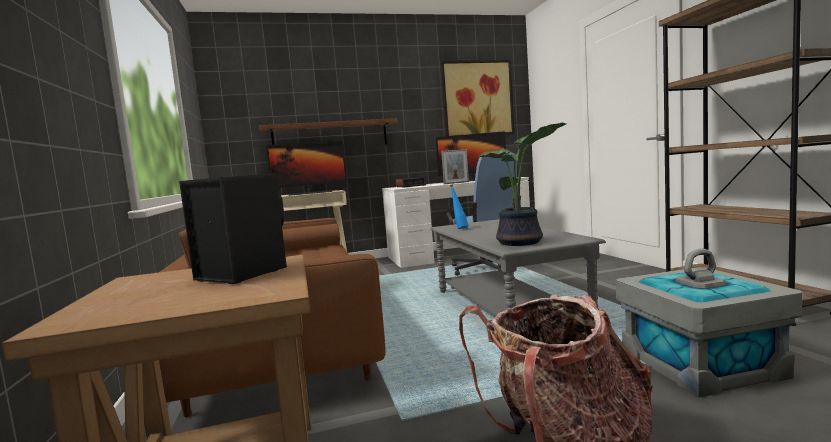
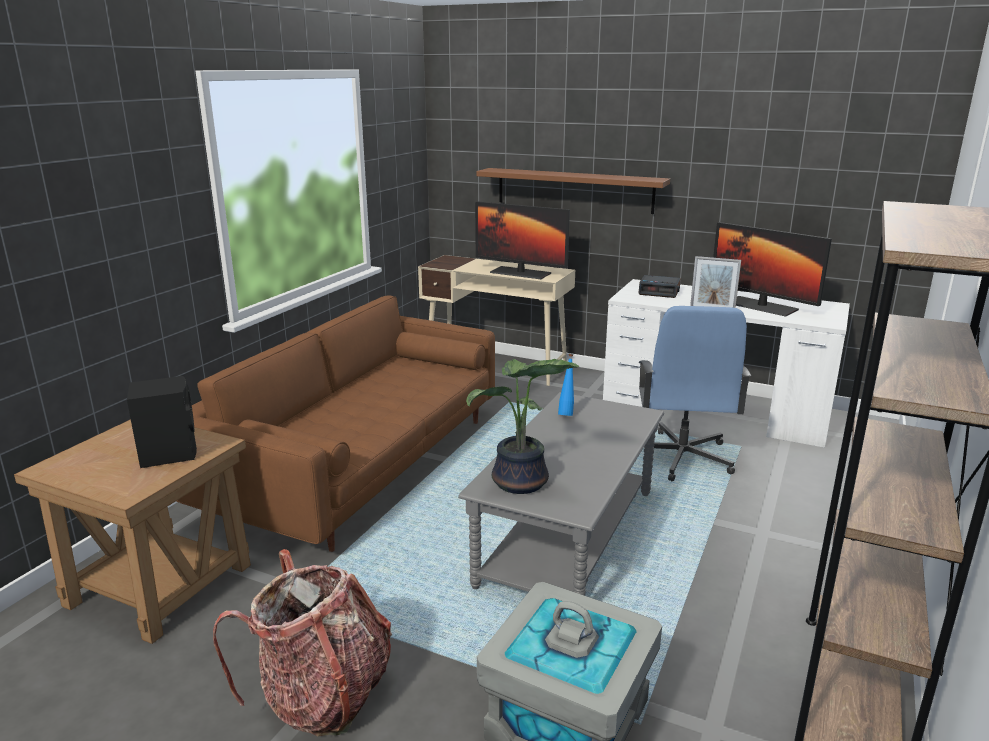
camera: 40 degrees right, 15 degrees up
(477, 99) = (835, 156): picture -> none

